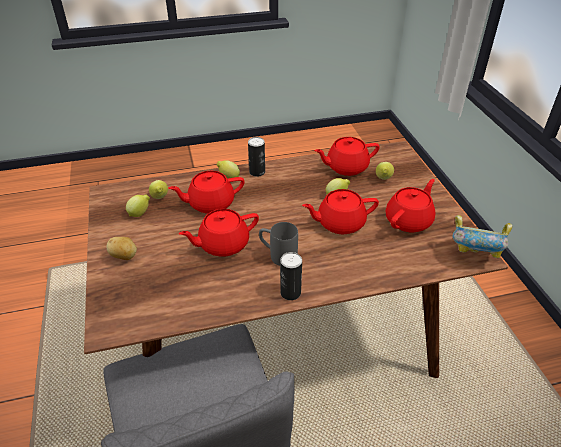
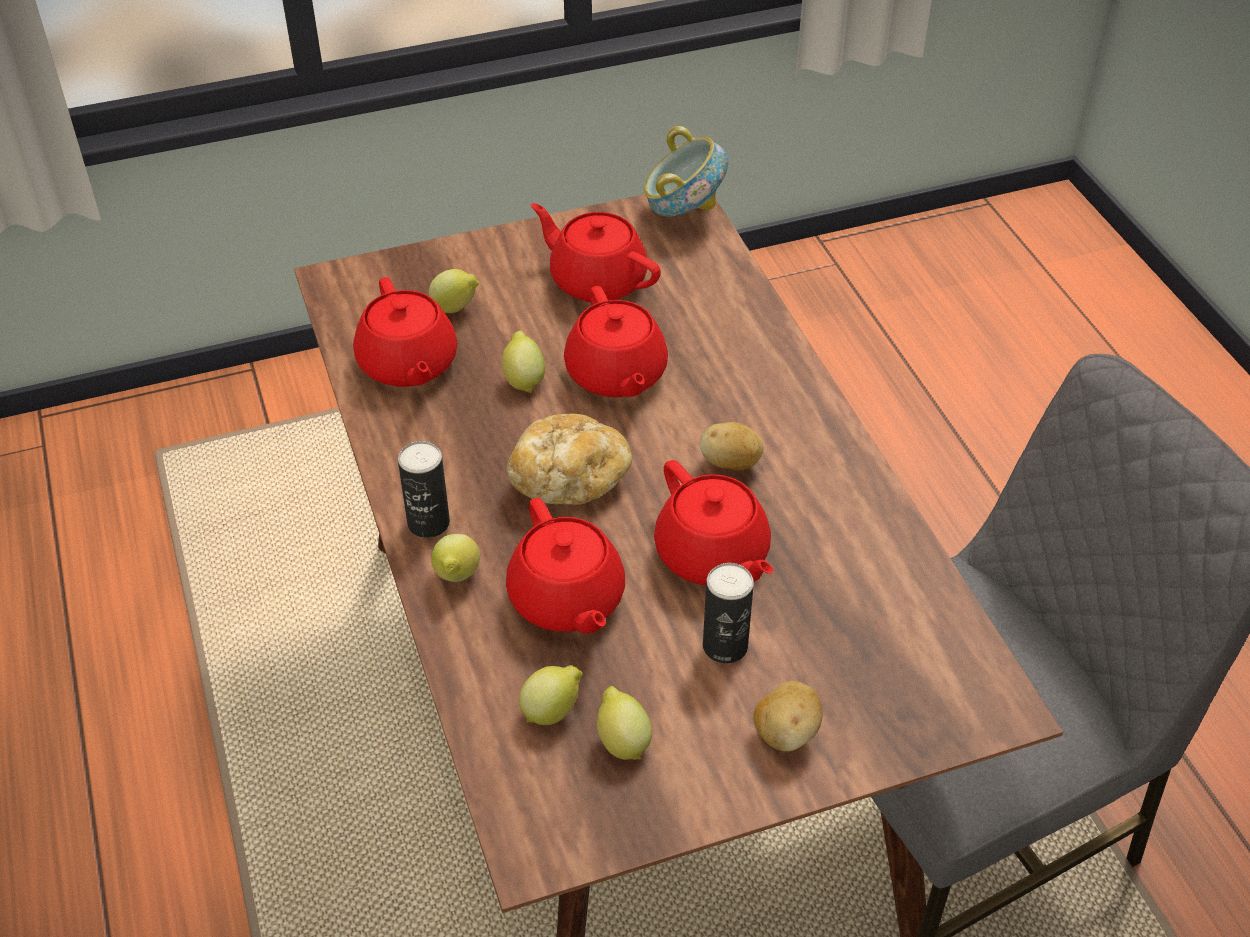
camera: 95 degrees left, 5 degrees up
(275, 206) = (569, 479): none -> bread
(277, 255) = (730, 464): grey mug -> potato
(290, 292) = (829, 439): can -> can (725, 646)

